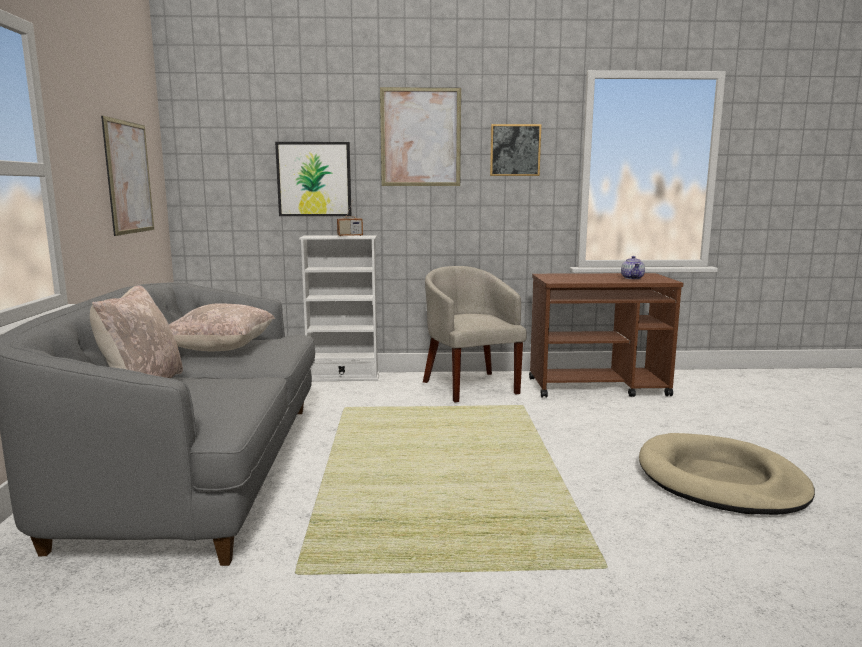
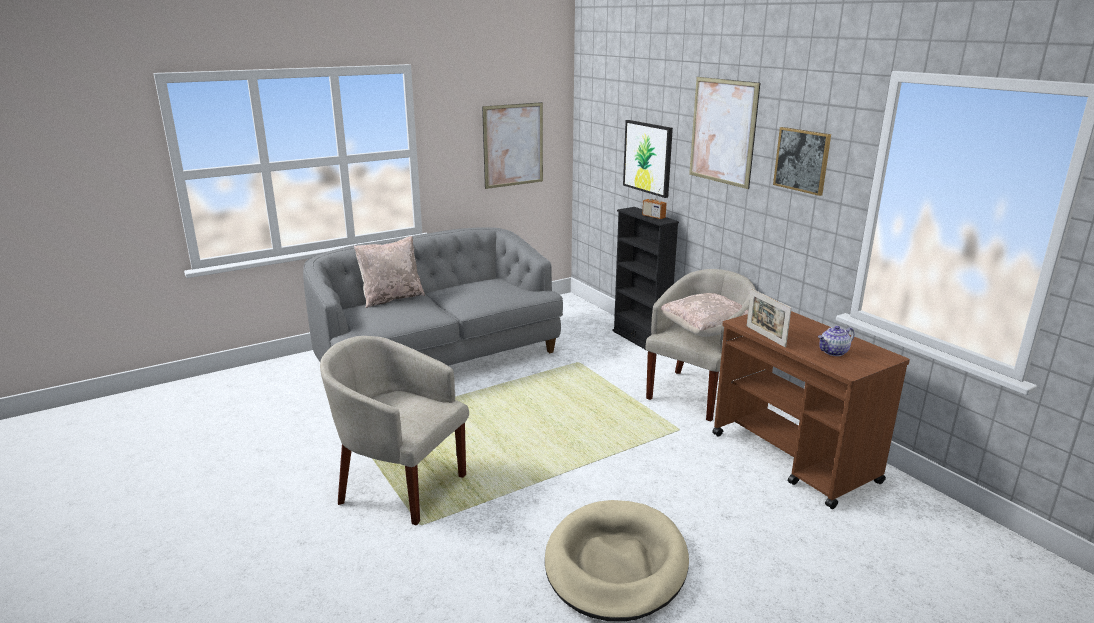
camera: 60 degrees right, 10 degrees up
(221, 350) = (477, 287): beige pillow -> beige pillow (705, 331)
(343, 377) = (640, 339): white bookcase -> black bookcase
(502, 565) = (399, 485): none -> beige armchair
(589, 281) = (765, 336): none -> picture frame

